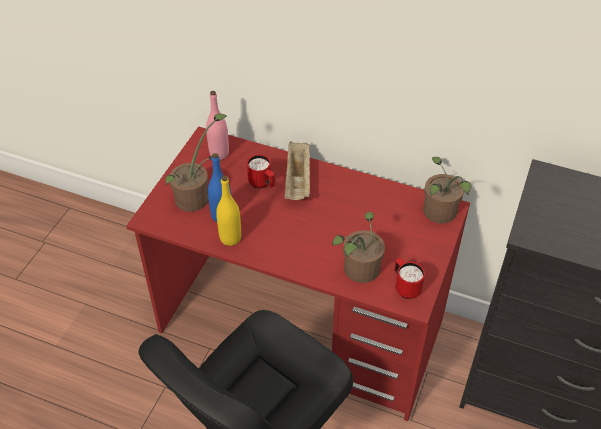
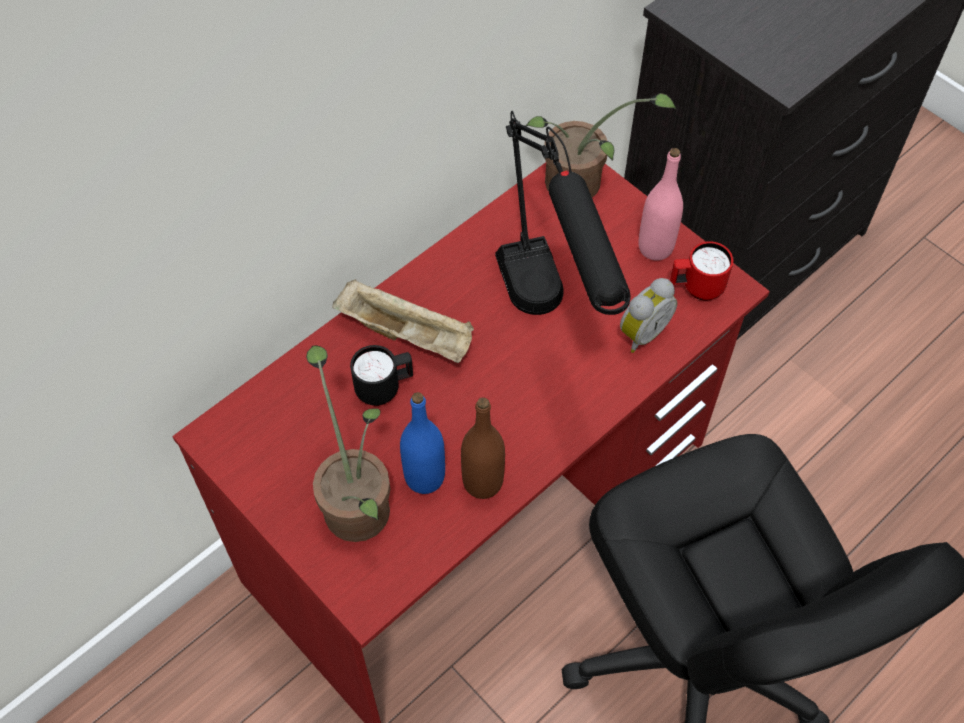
camera: 65 degrees left, 10 degrees up
(219, 153) = (269, 427): pink bottle -> pink bottle (655, 247)
(230, 238) = (482, 482): yellow bottle -> brown bottle
(262, 184) = (384, 388): red mug -> black mug
(338, 232) = (547, 325): none -> black table lamp
(358, 272) = (641, 332): potted plant -> alarm clock

